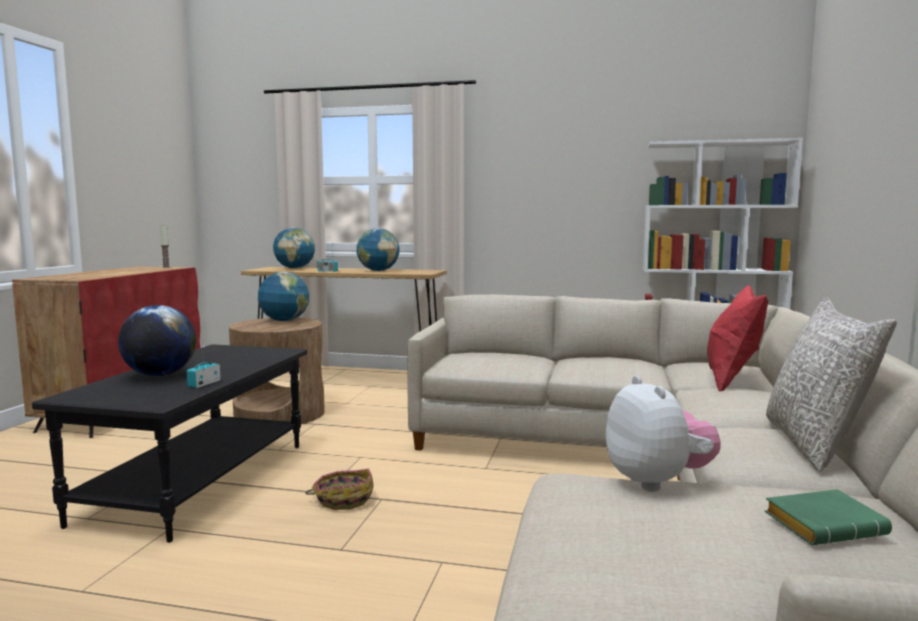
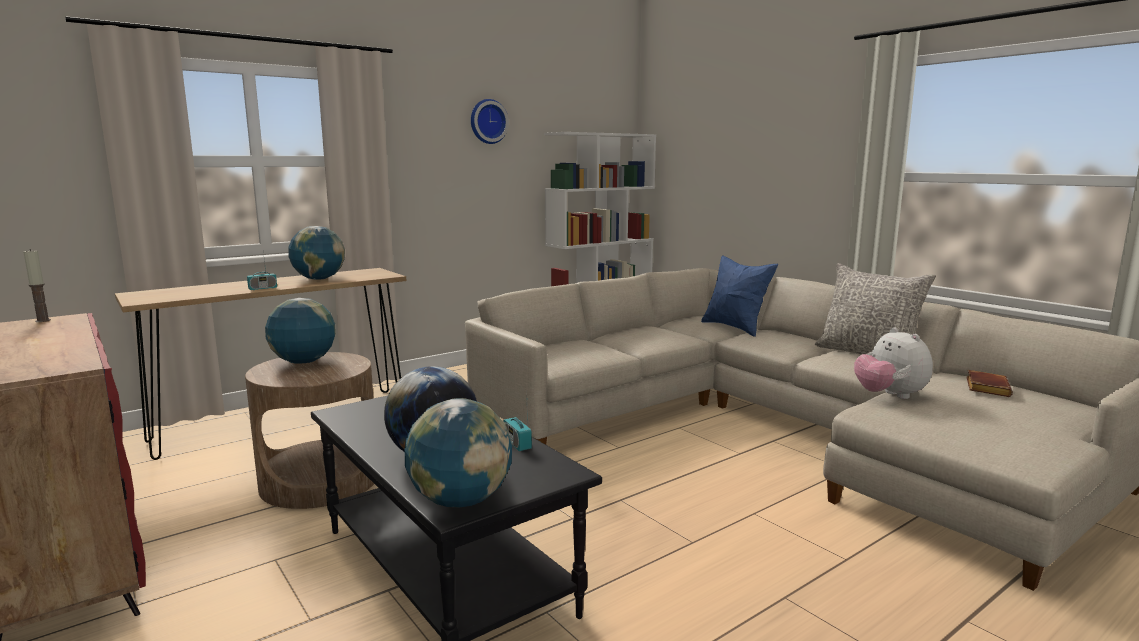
camera: 50 degrees left, 5 degrees up
(294, 268) = (180, 290): globe -> globe (460, 500)
(343, 499) = (598, 514): basket -> none
(581, 138) = (487, 121): none -> wall clock
(657, 482) = (889, 396): plush toy -> plush toy turned 135 degrees counterclockwise
(732, 381) = (735, 328): red pillow -> blue pillow
(825, 525) = (985, 388): green book -> brown book

